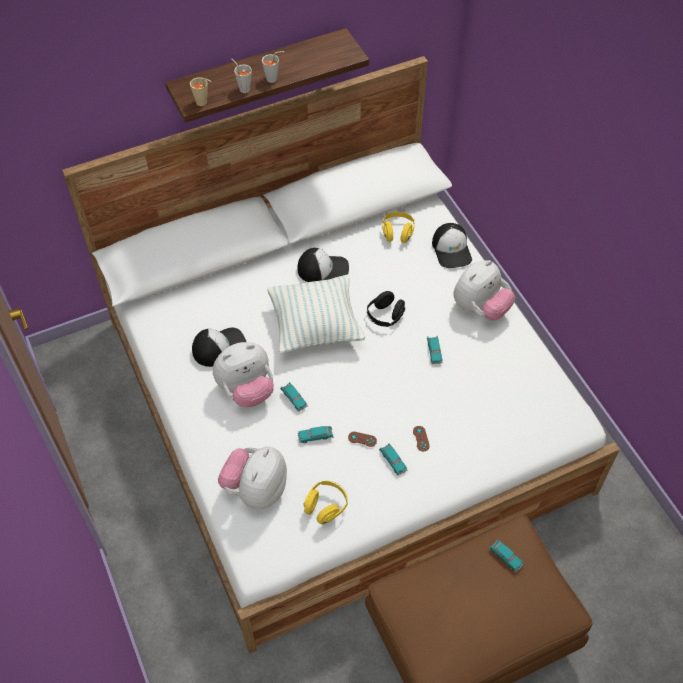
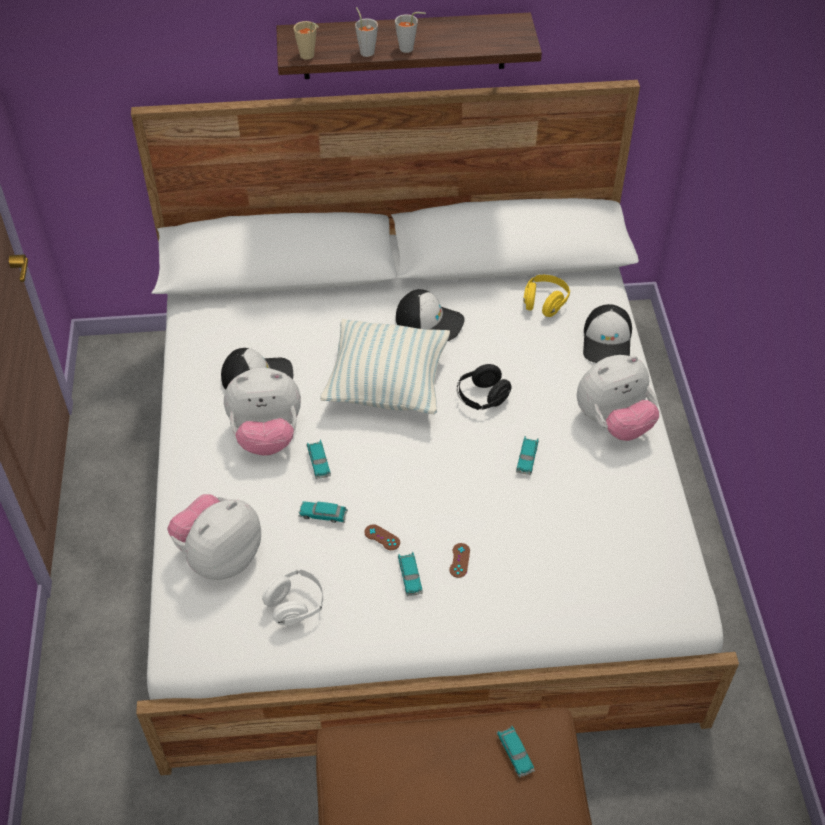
camera: 20 degrees right, 5 degrees down
(326, 506) = (296, 605): yellow headphones -> white headphones

